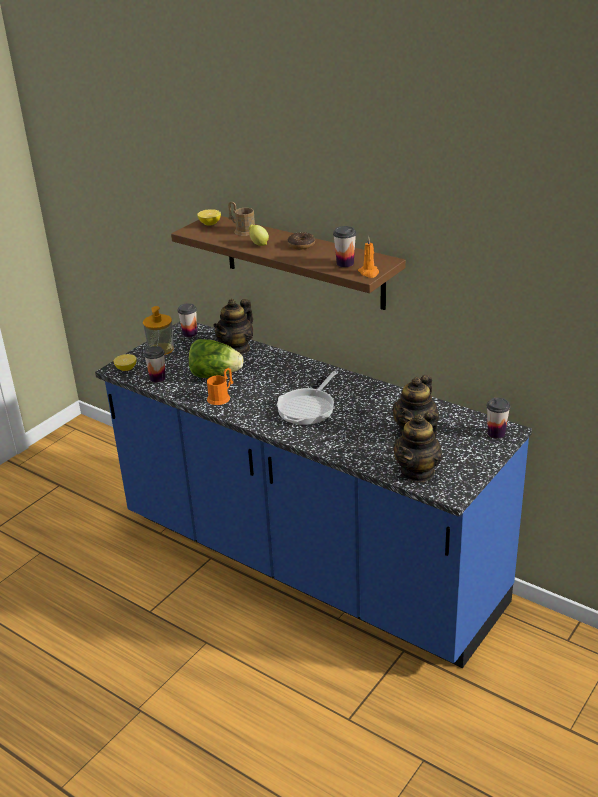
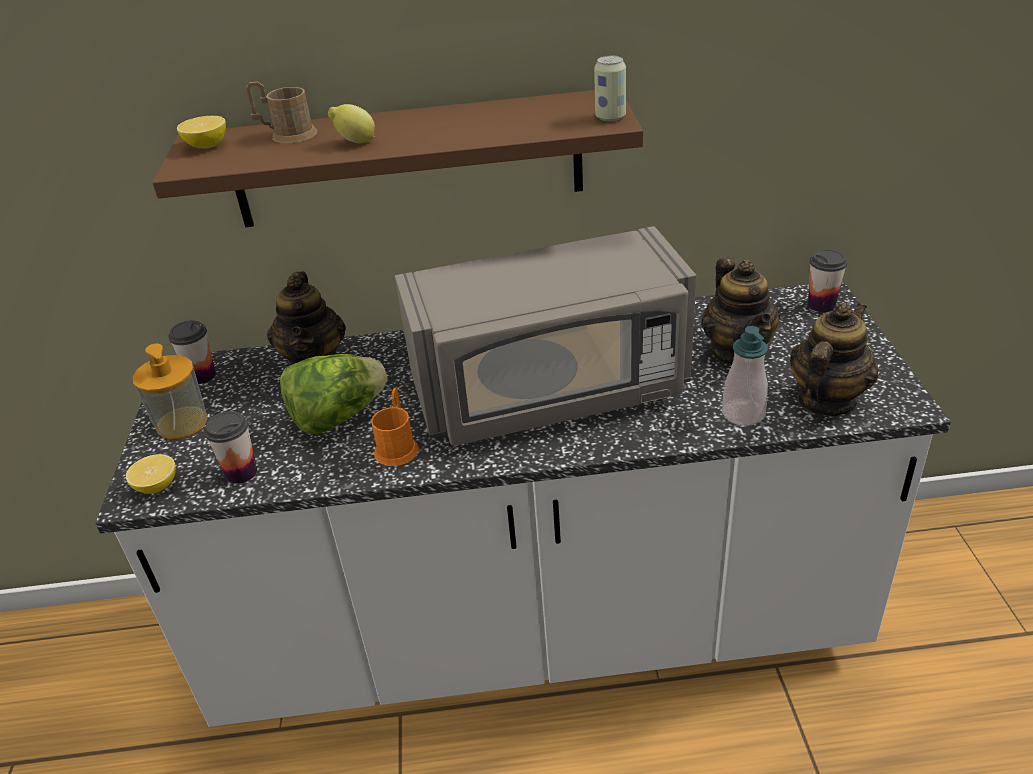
camera: 40 degrees left, 5 degrees up
(301, 245) = (430, 121): donut -> none
(307, 563) = (538, 631): blue counter -> white counter
(308, 407) = (552, 393): frying pan -> grey microwave
(345, 263) = (549, 119): cup -> none
(369, 273) = (610, 117): orange candle -> can
(372, 457) = (743, 413): none -> soap dispenser
(418, 471) = (825, 400): teapot -> teapot turned 135 degrees counterclockwise

